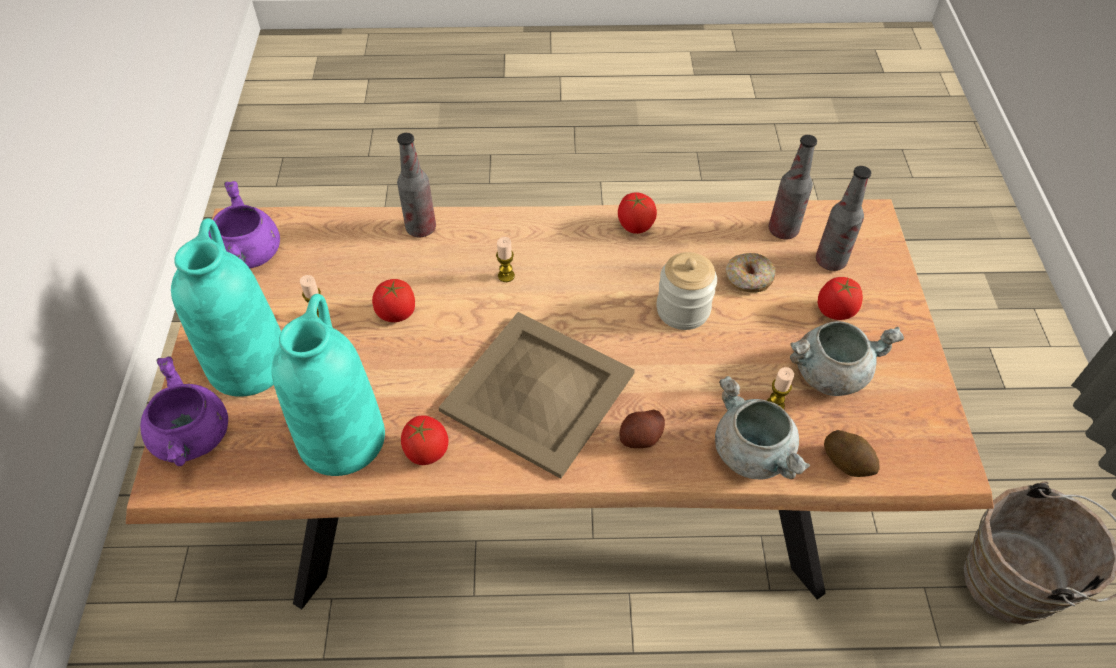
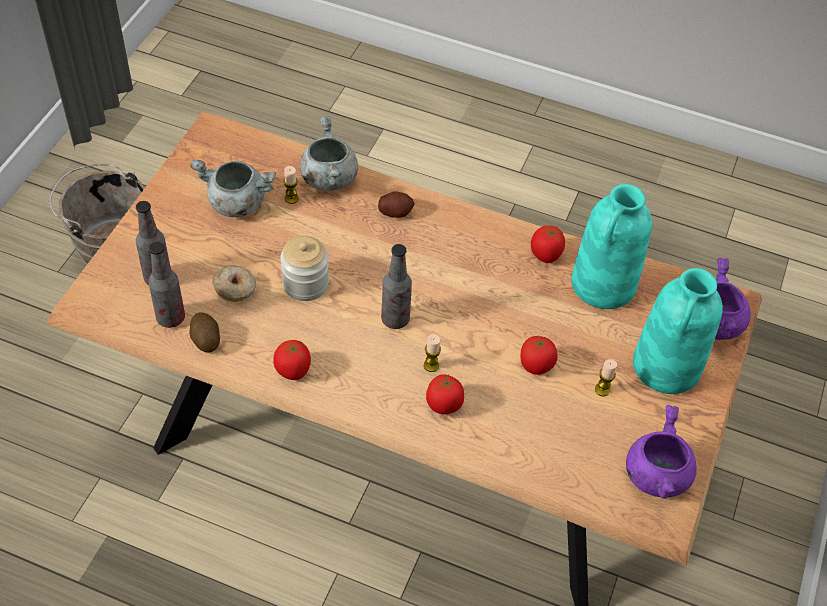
camera: 160 degrees left, 0 degrees up
(421, 228) = (488, 443): bottle -> bottle (395, 319)
(537, 390) = (450, 266): beige tray -> none
(834, 311) = (193, 240): tomato -> tomato (444, 404)
(847, 462) = (273, 153): potato -> potato (205, 339)

